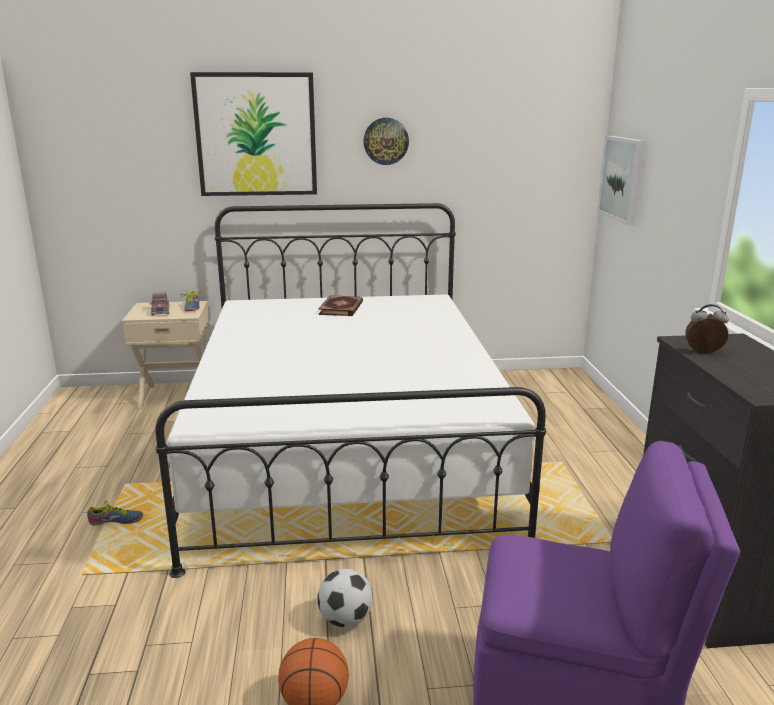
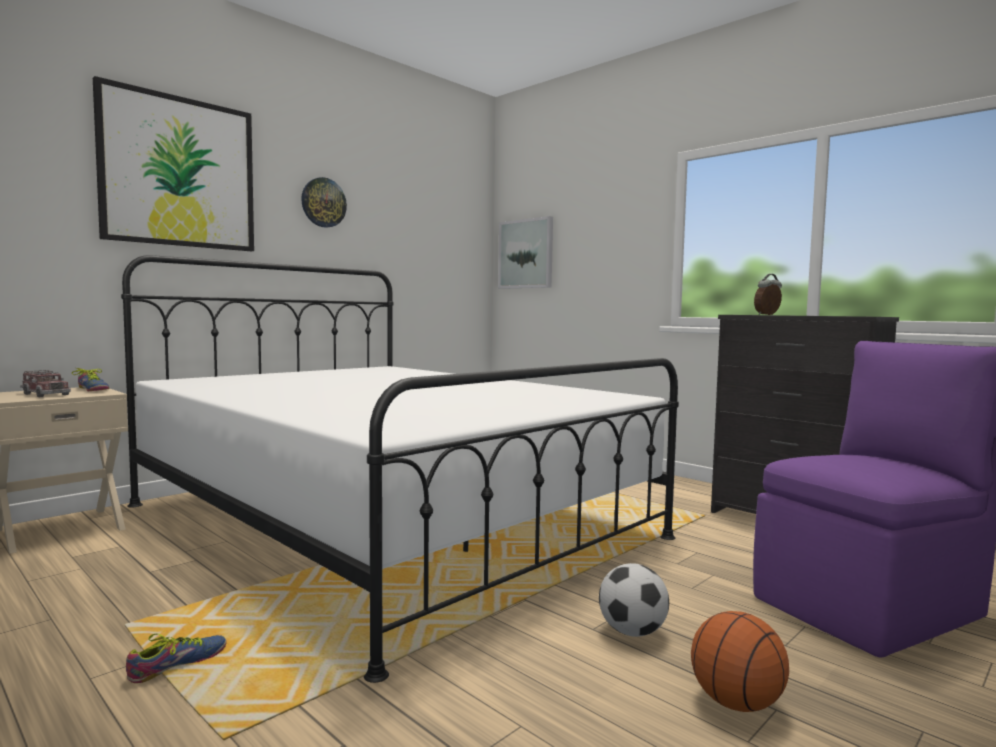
camera: 40 degrees left, 15 degrees down
(342, 308) = (309, 375): book -> none

